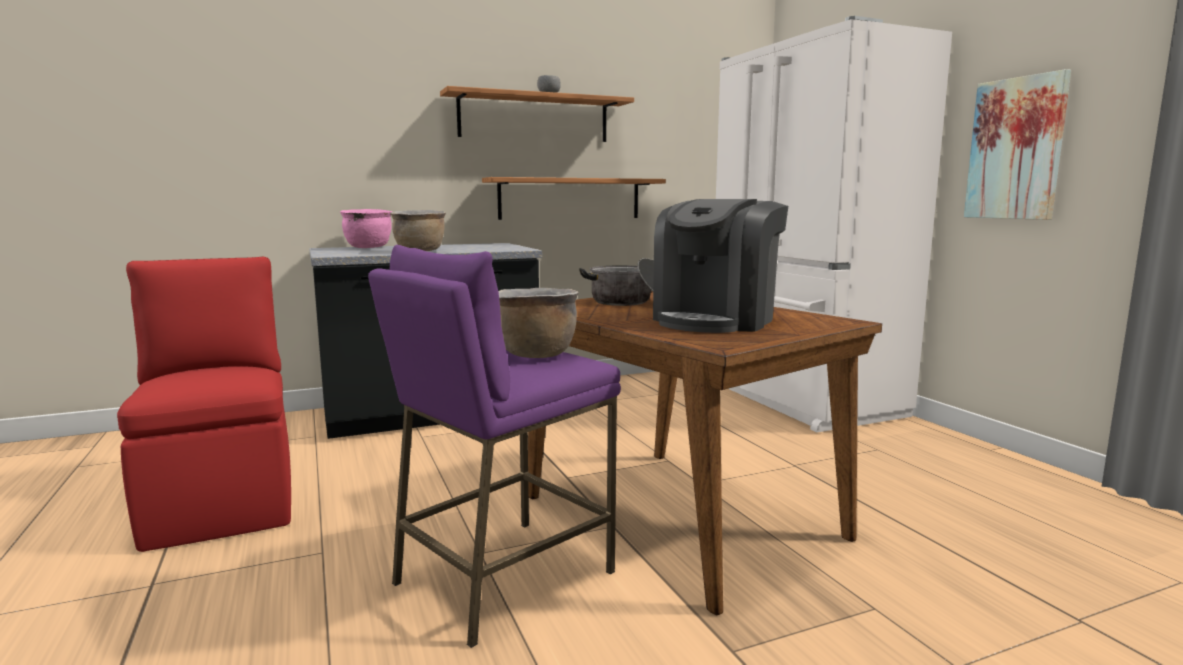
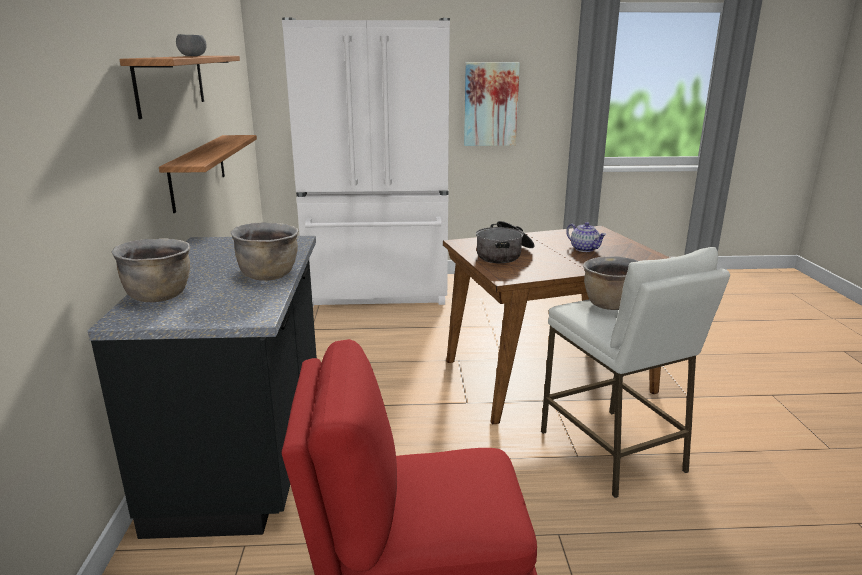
camera: 70 degrees left, 10 degrees up
(369, 247) = (159, 296): pink cooking pot -> brown cooking pot
(503, 578) = (612, 451): purple stool -> white stool
(716, 320) = (584, 249): coffee machine -> teapot

